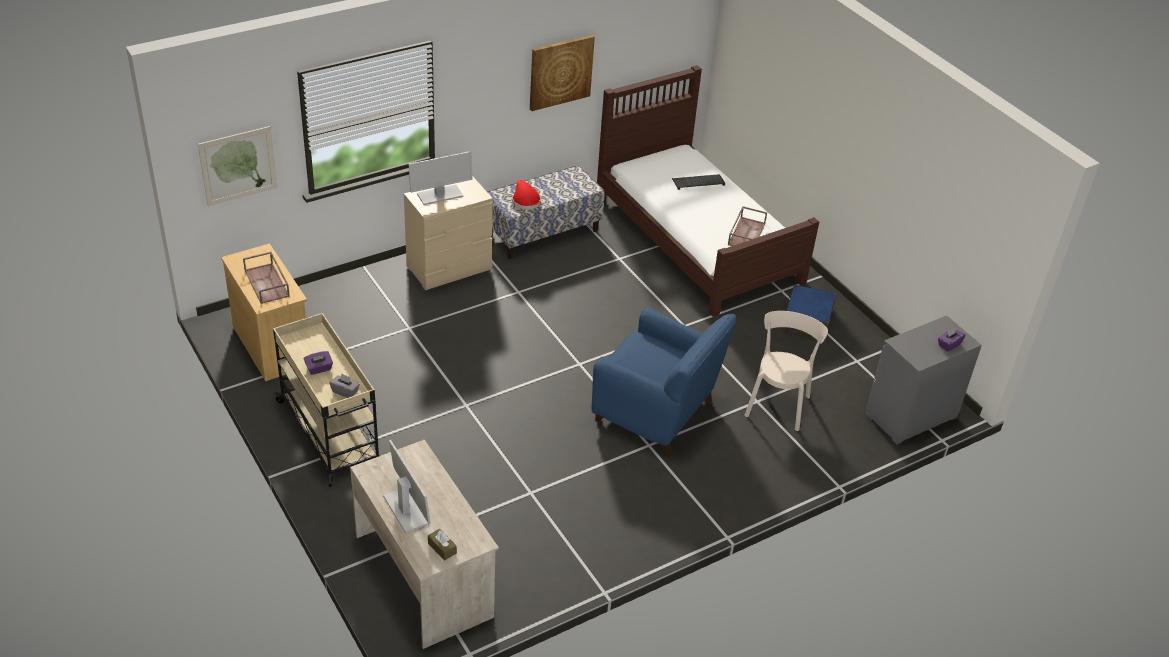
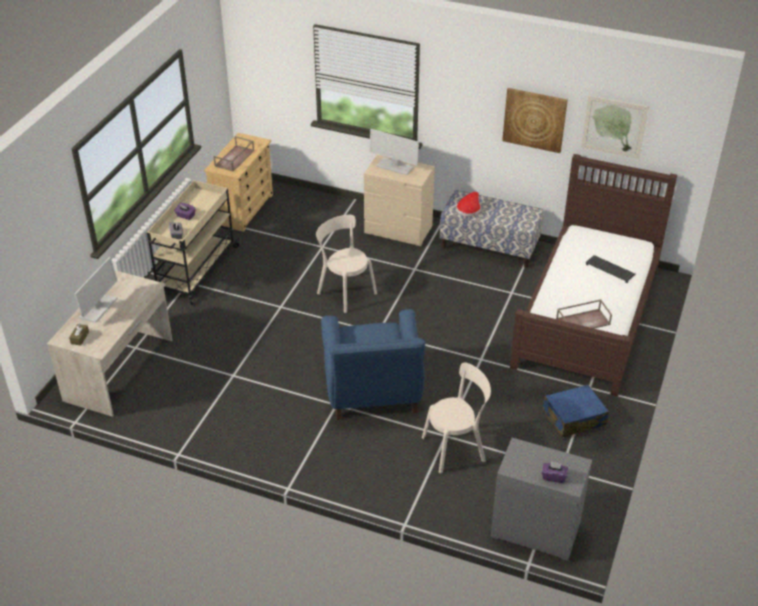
camera: 55 degrees right, 0 degrees up
(238, 165) = (268, 76): picture -> picture (614, 127)
(496, 351) = (345, 292): none -> beige chair

